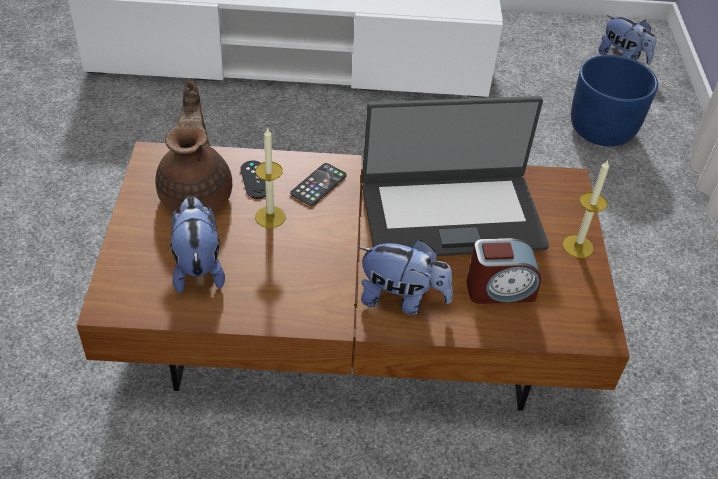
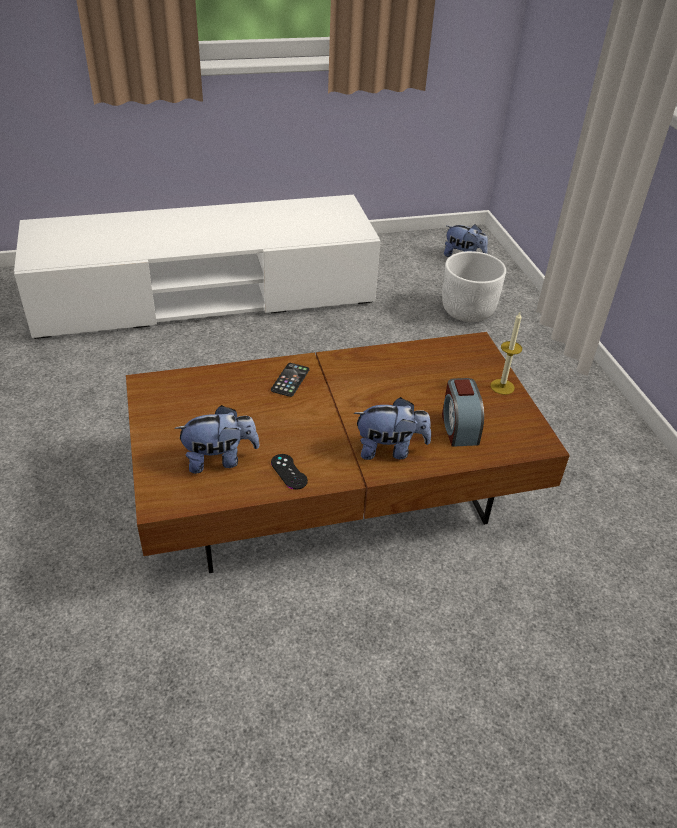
camera: 15 degrees left, 5 degrees down
(197, 193) = (195, 404): brown teapot -> none
(198, 267) = (219, 459): plush toy -> plush toy turned 105 degrees clockwise
(255, 179) = (238, 385): black game controller -> black game controller (289, 472)
(270, 217) = (262, 411): candle -> none
(451, 214) = (401, 382): laptop -> none
(499, 289) = (459, 428): alarm clock -> alarm clock turned 105 degrees clockwise
(601, 130) = (467, 311): blue planter -> white planter

